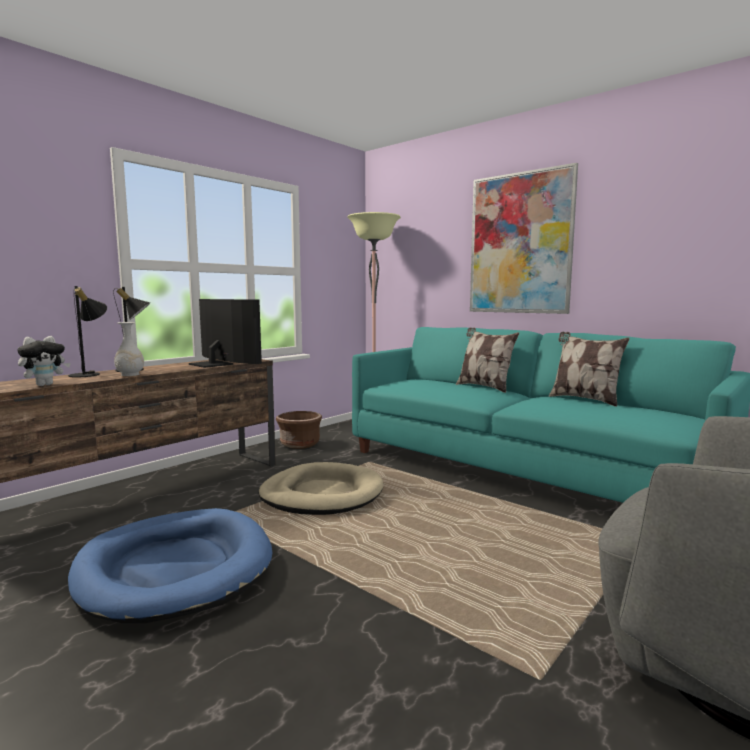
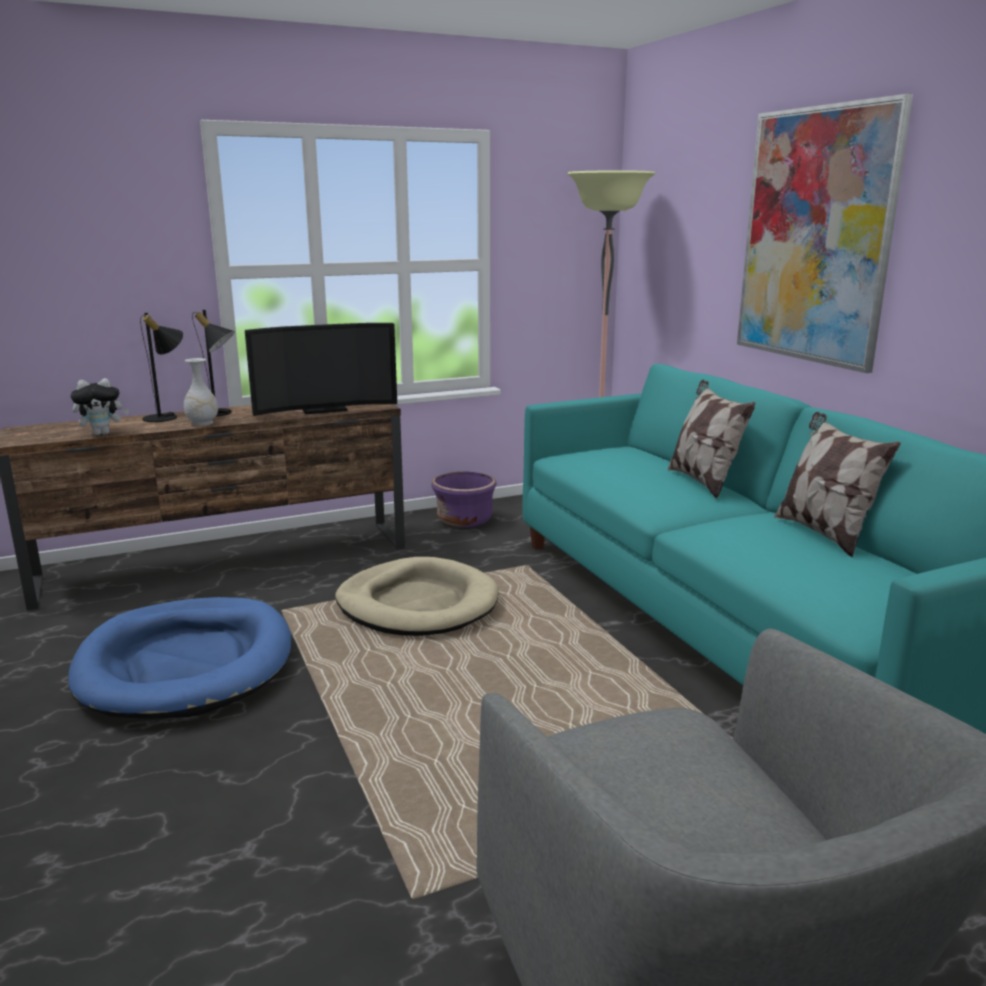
camera: 25 degrees right, 10 degrees up
(217, 364) = (323, 410): television -> television turned 90 degrees clockwise
(299, 444) = (464, 520): brown planter -> purple planter

